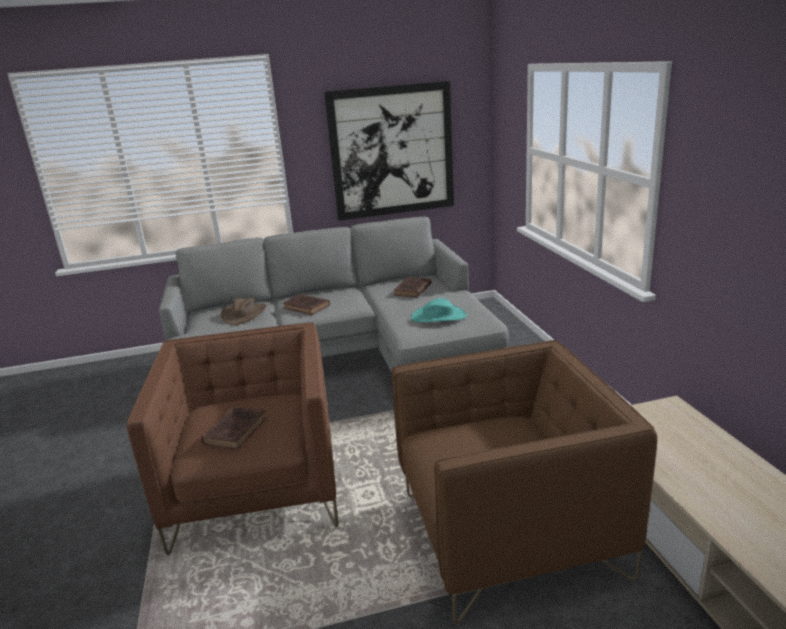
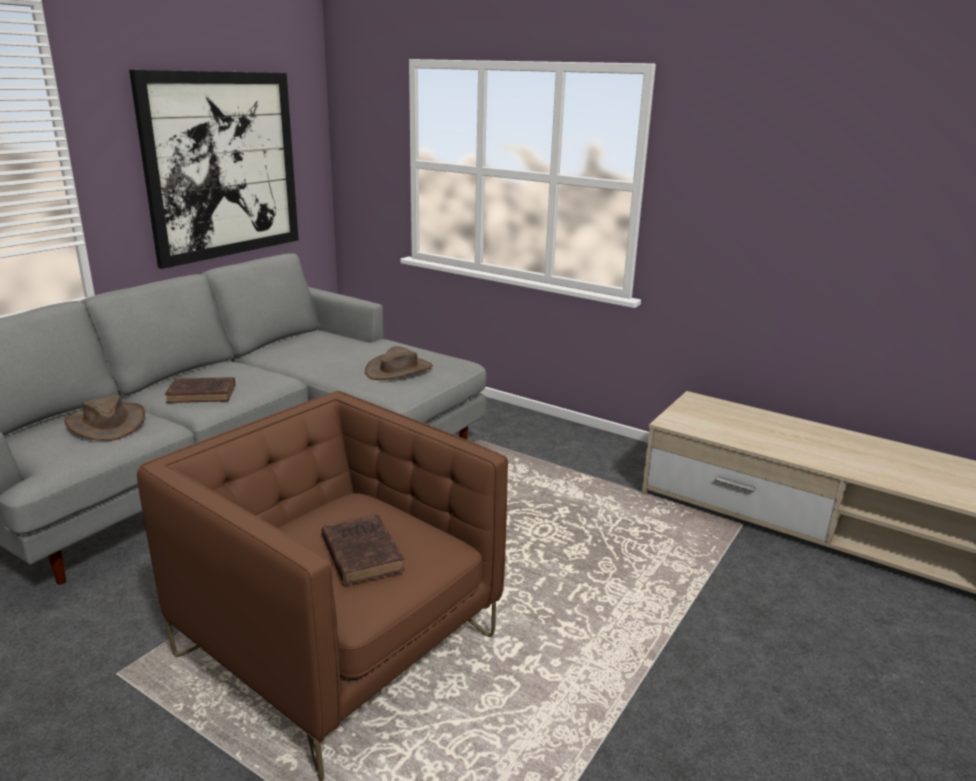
camera: 45 degrees left, 0 degrees up
(412, 290) = (319, 349): brown book -> none
(438, 317) = (399, 370): turquoise hat -> brown hat
(508, 535) = (650, 565): brown armchair -> none

